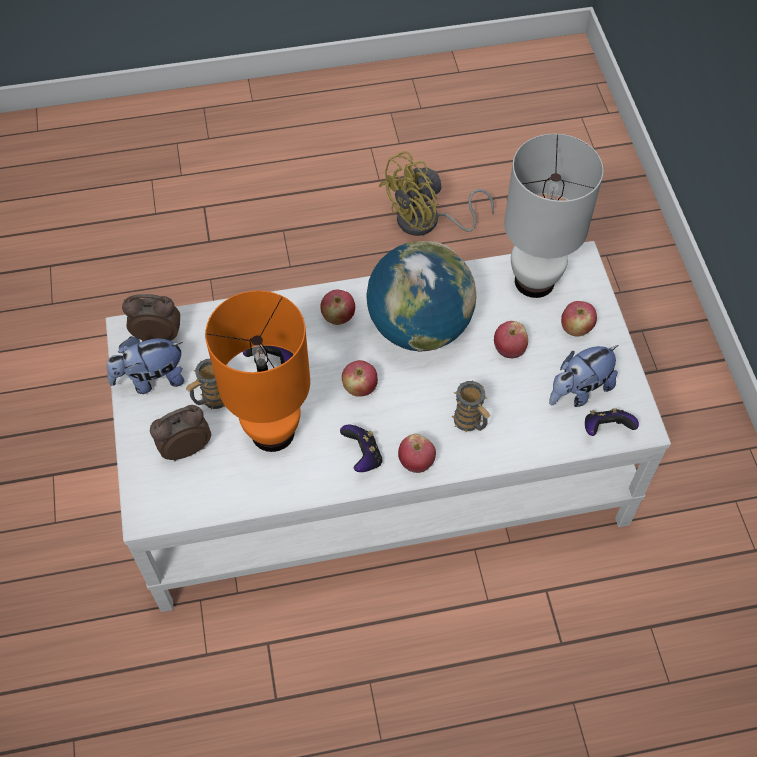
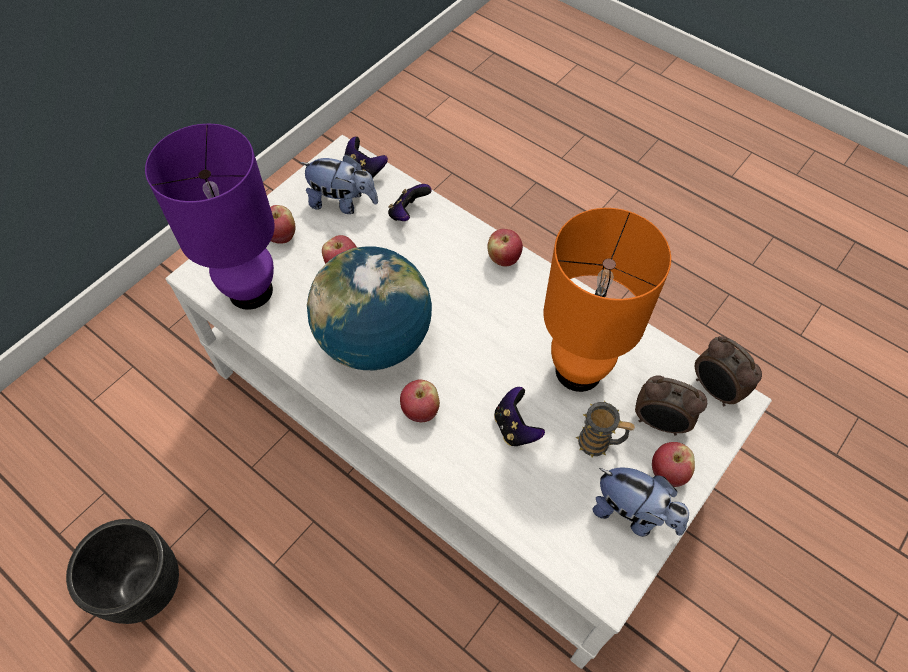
camera: 130 degrees left, 0 degrees up
(158, 336) = (587, 553): alarm clock -> alarm clock (714, 390)
(359, 388) = (476, 340): apple -> apple (667, 473)
(363, 456) = (533, 295): game controller -> game controller (408, 213)
(427, 222) = (145, 585): yellow fan -> black planter
(470, 423) = (436, 248): mug -> none
(535, 281) = (249, 291): white table lamp -> purple table lamp

